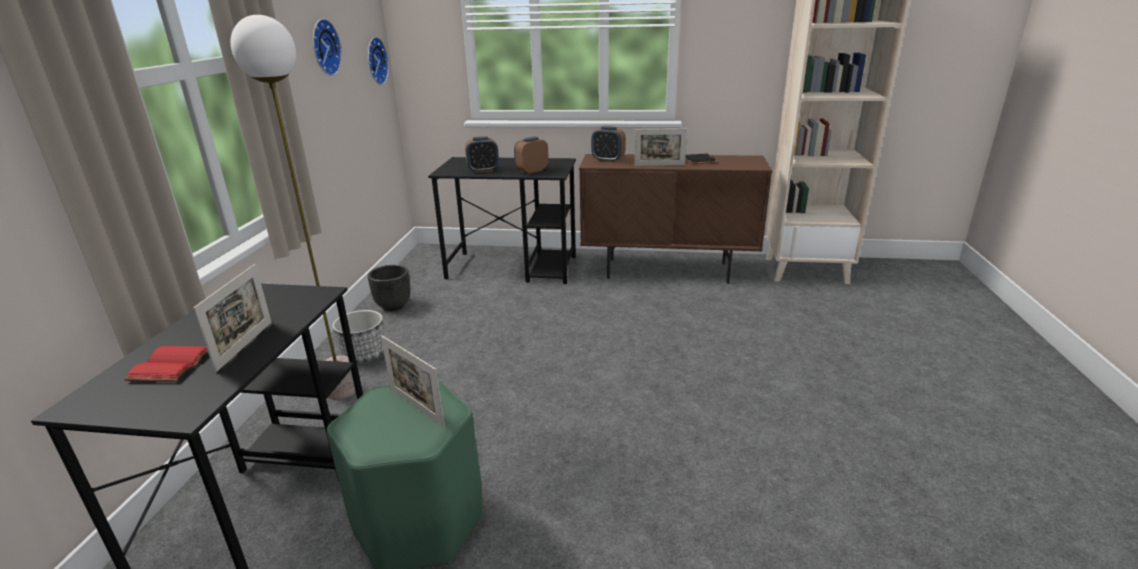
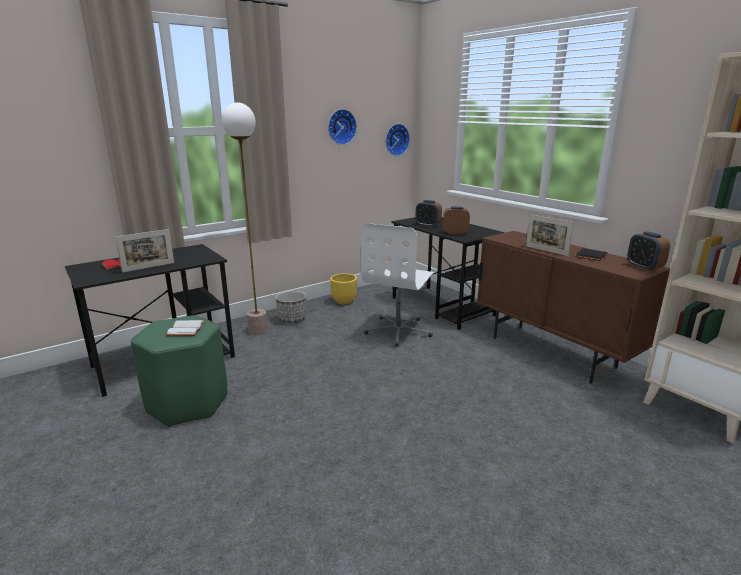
camera: 45 degrees right, 5 degrees down
(393, 306) = (344, 301): black planter -> yellow planter
(416, 407) = (187, 330): picture frame -> white book
(513, 310) = (399, 331): none -> white office chair
(608, 160) = (517, 238): alarm clock -> alarm clock (644, 267)

